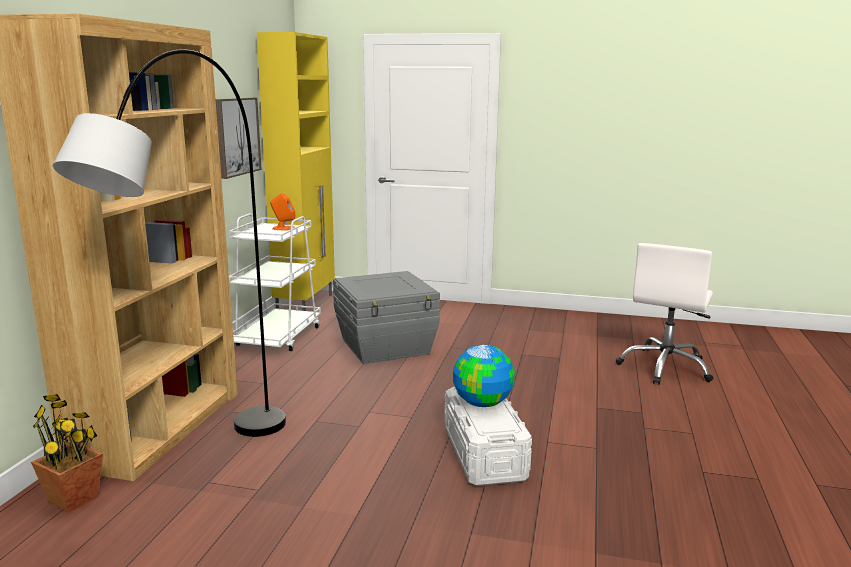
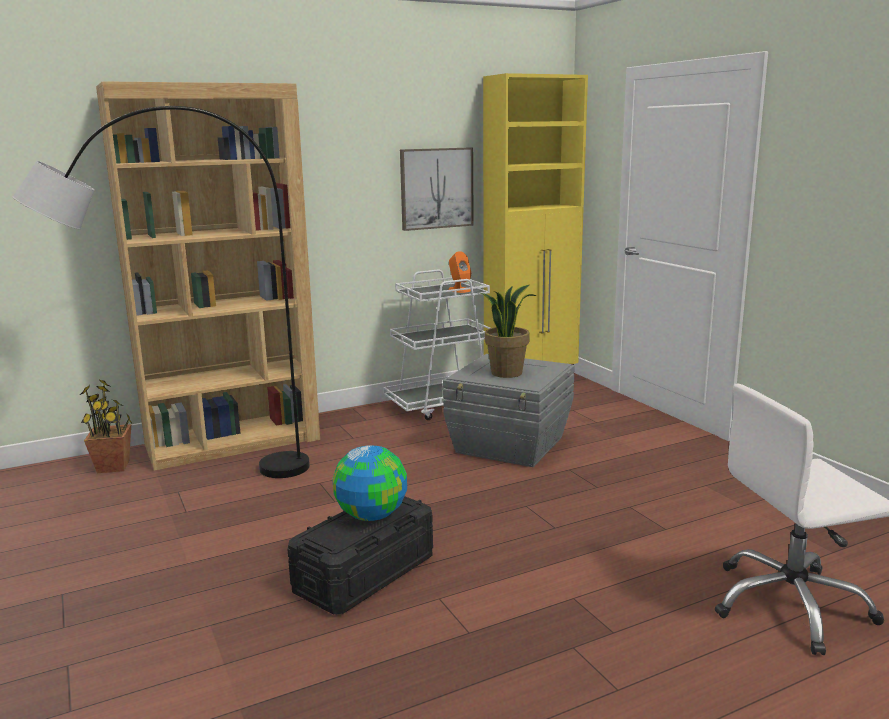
camera: 50 degrees right, 0 degrees up
(385, 286) = (506, 373): none -> potted plant
(484, 453) = (365, 574): white storage box -> black storage box

